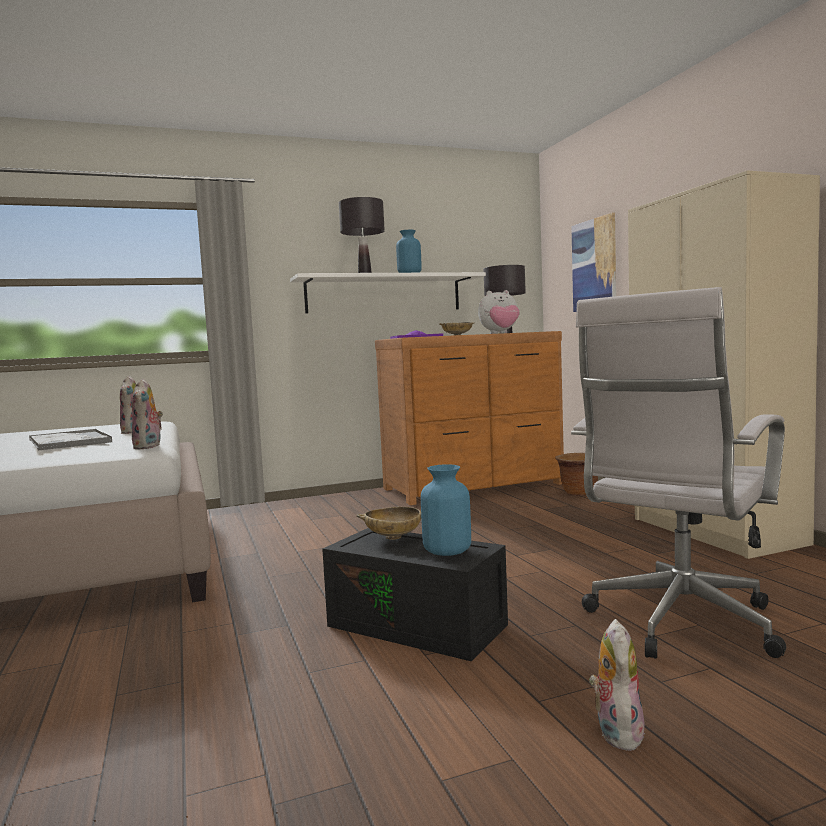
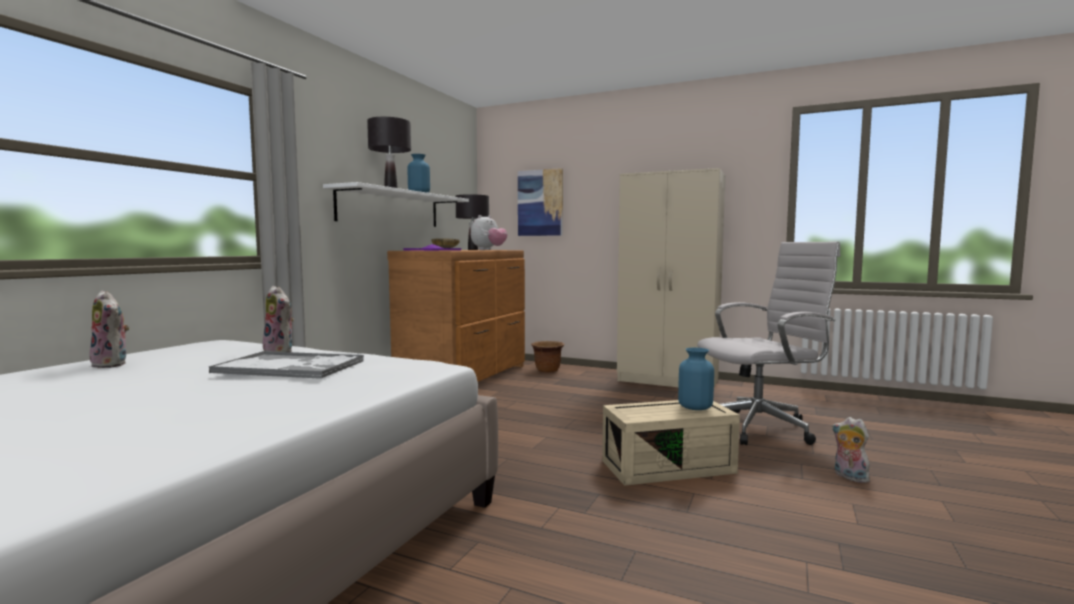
camera: 45 degrees left, 0 degrees up
(149, 447) = (416, 361): plush toy -> plush toy (113, 364)
(393, 537) = (640, 407): beige bowl -> none
(420, 625) = (668, 466): black storage box -> beige storage box
(679, 625) = (762, 428): white office chair -> white office chair turned 105 degrees counterclockwise

